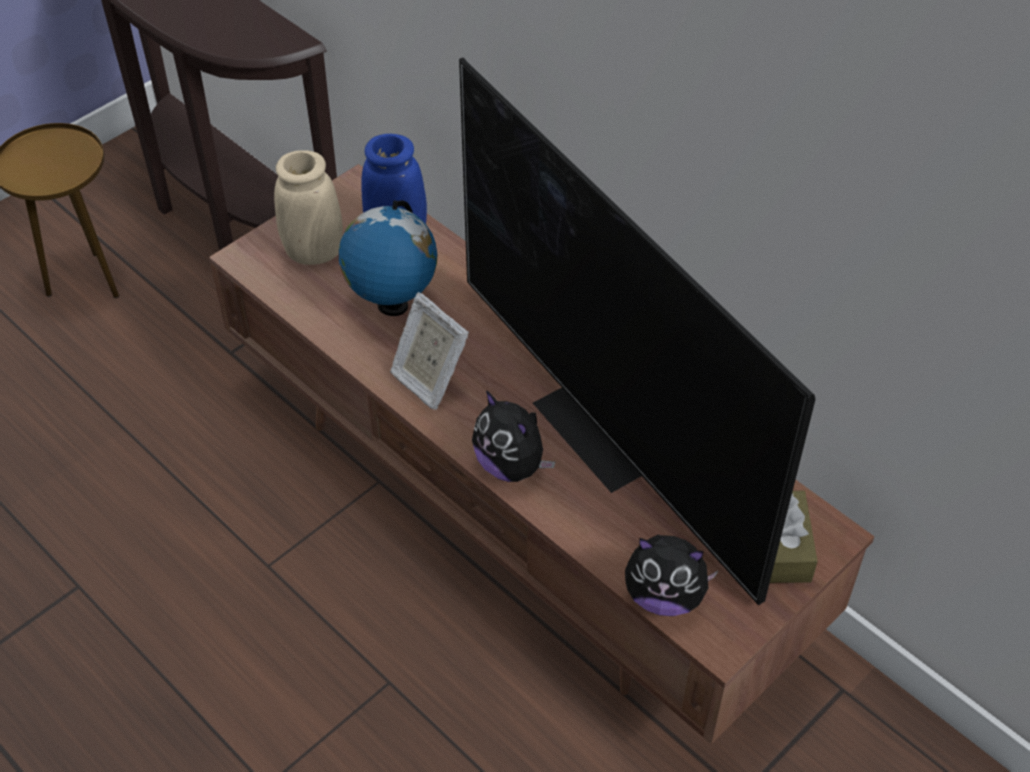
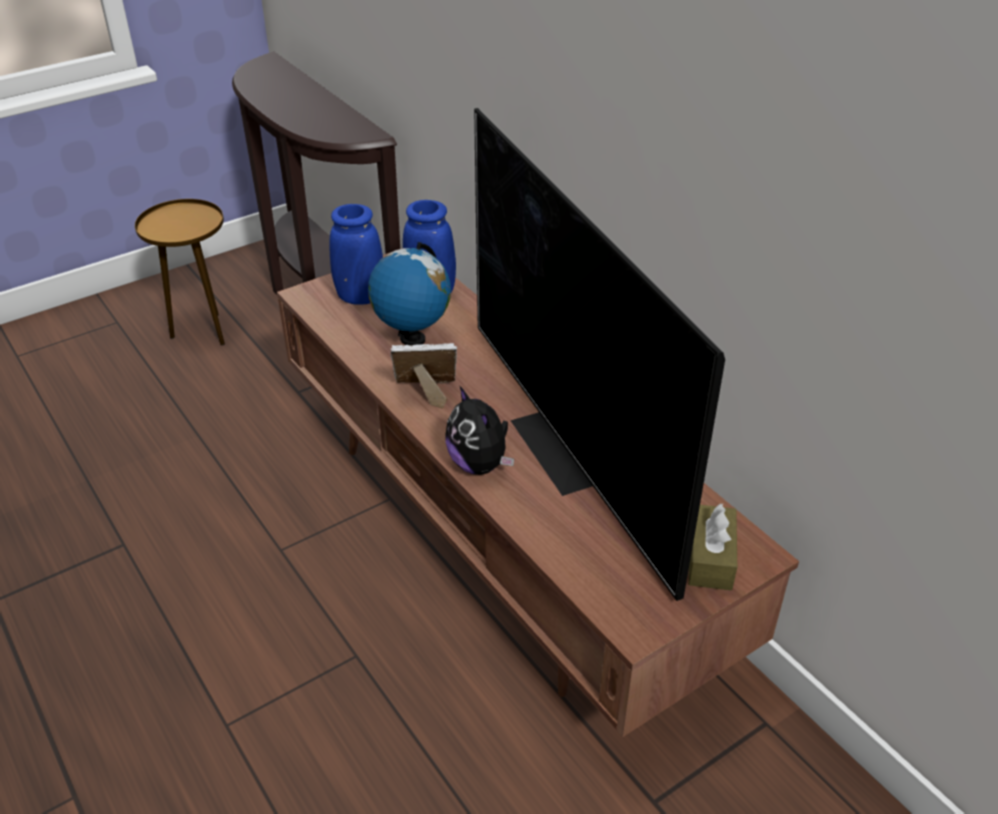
camera: 10 degrees right, 10 degrees down
(313, 252) = (360, 297): beige vase -> blue vase
(428, 379) = (427, 393): picture frame -> picture frame turned 120 degrees clockwise
(664, 596) = (591, 583): plush toy -> none

